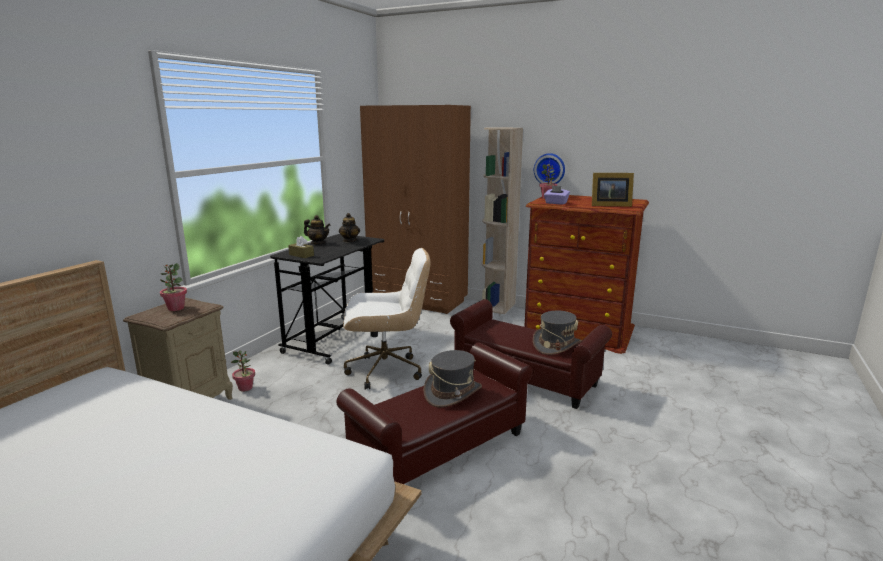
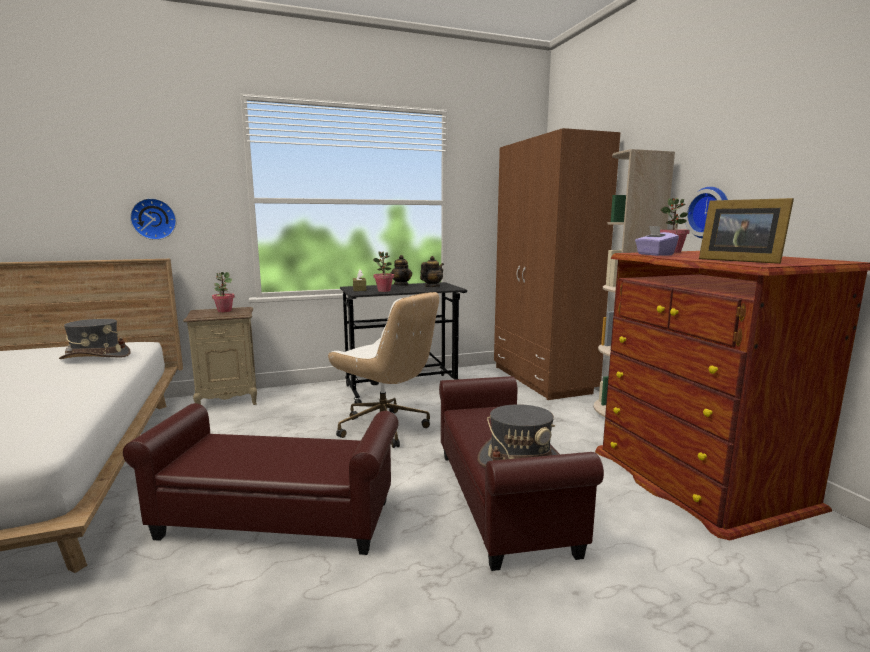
camera: 45 degrees right, 5 degrees down
(68, 213) = (154, 219): none -> wall clock
(245, 388) = (276, 401): potted plant -> potted plant (384, 291)
(453, 393) = (294, 455): grey hat -> grey hat (95, 357)

